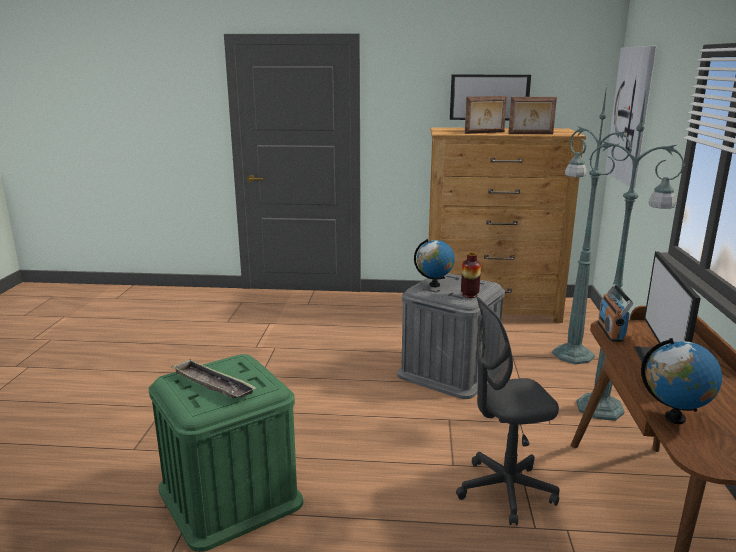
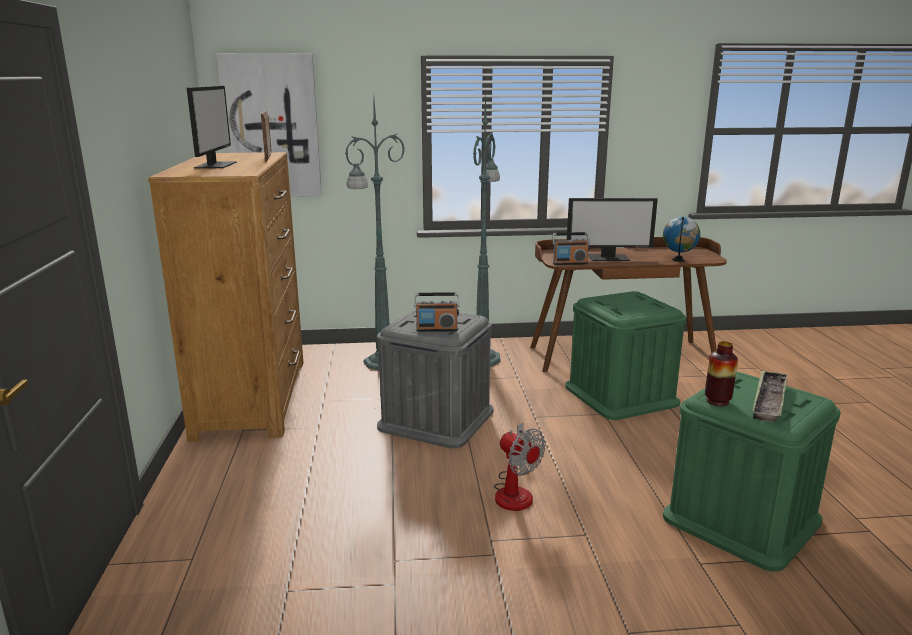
camera: 100 degrees left, 0 degrees up
(325, 392) = (515, 491): none -> fan
(434, 285) = (437, 329): globe -> radio
(469, 295) = (462, 316): vase -> vase (717, 401)
(484, 133) = (249, 165): picture frame -> none
(505, 491) = (621, 395): grey office chair -> green storage box

